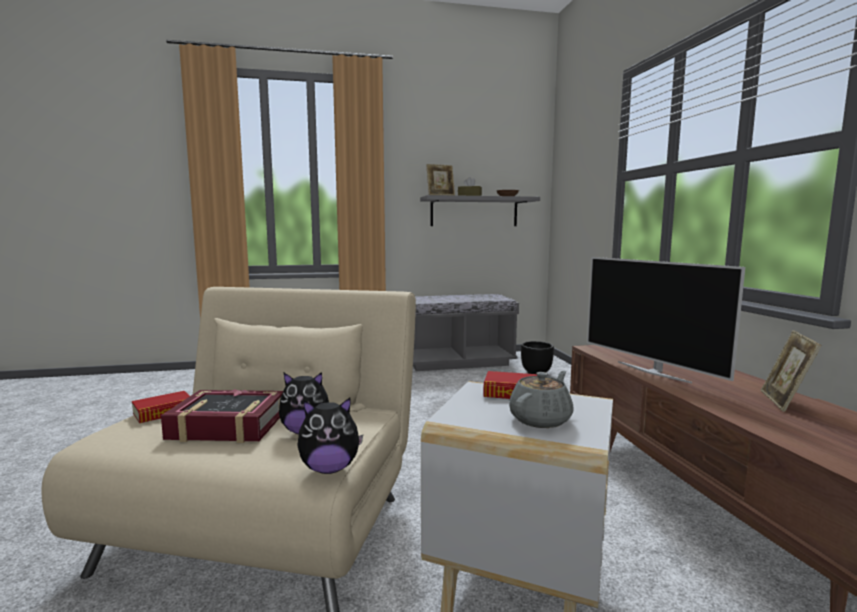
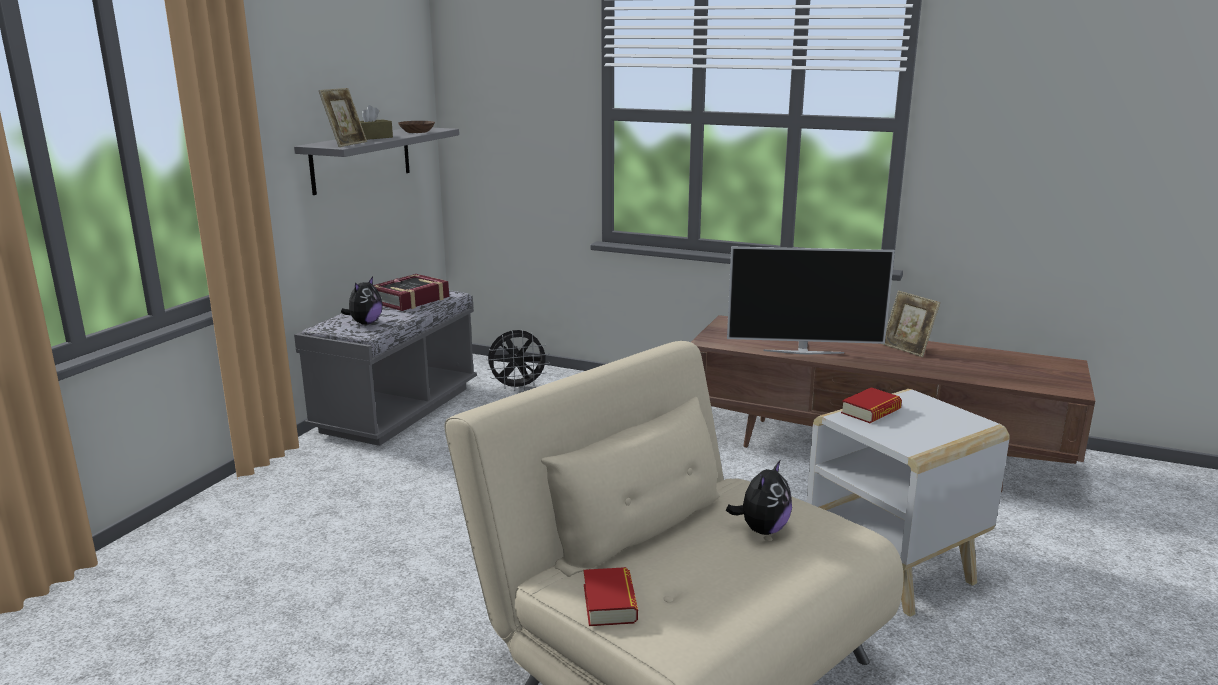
camera: 55 degrees left, 10 degrees up
(227, 426) = (708, 567): book -> book (410, 300)
(330, 469) = (863, 536): plush toy -> plush toy (365, 323)
(536, 373) = (518, 387): black planter -> black fan
(541, 419) = (935, 422): grey teapot -> none

